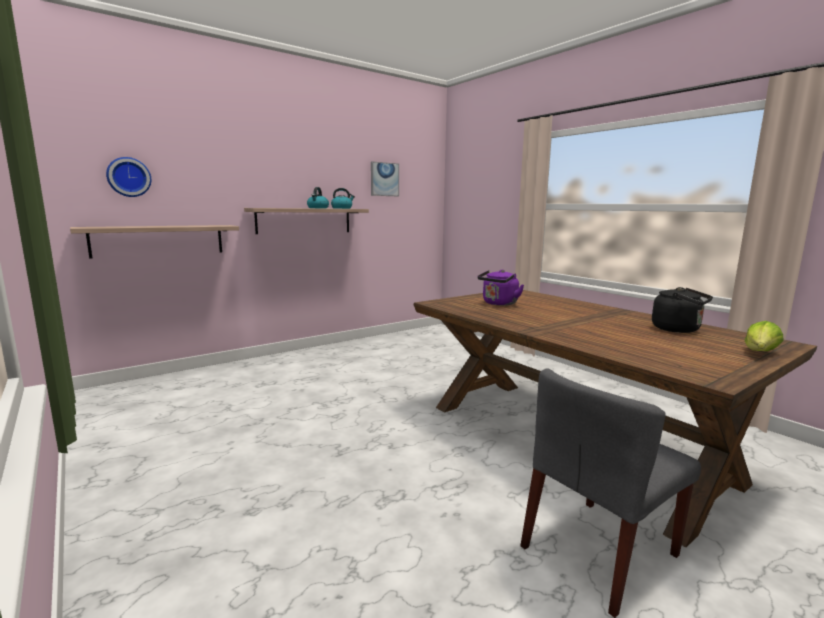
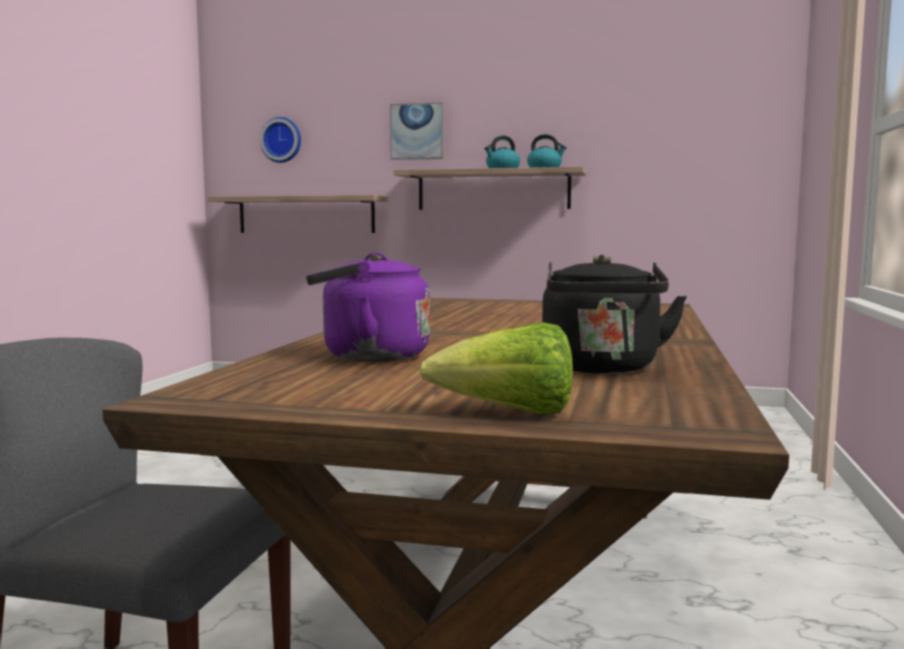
camera: 50 degrees right, 5 degrees down
(384, 179) = (648, 115): picture -> picture (417, 131)
(499, 303) = (520, 310): purple kettle -> purple kettle (368, 356)

